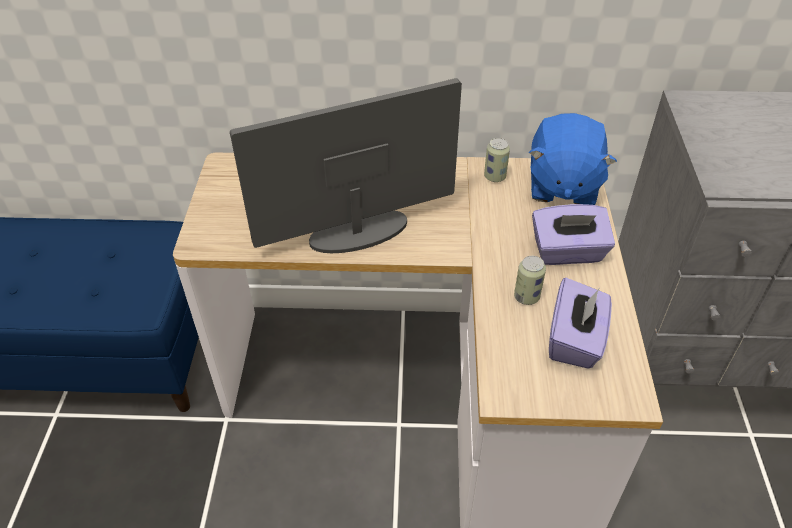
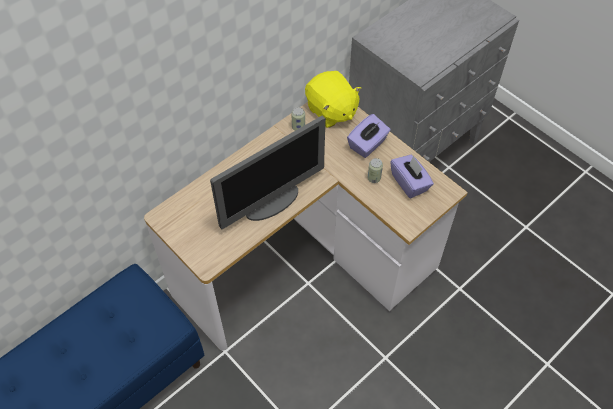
camera: 45 degrees left, 10 degrees up
(357, 232) = (272, 202): monitor -> monitor turned 150 degrees counterclockwise
(562, 185) = (331, 111): blue plush toy -> yellow plush toy

